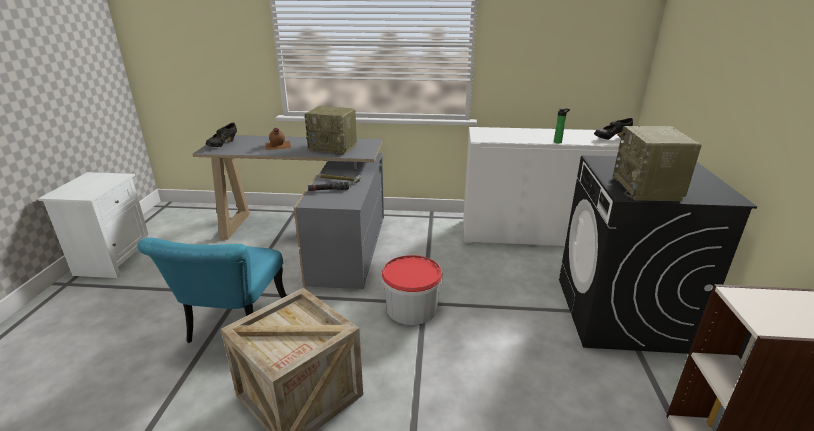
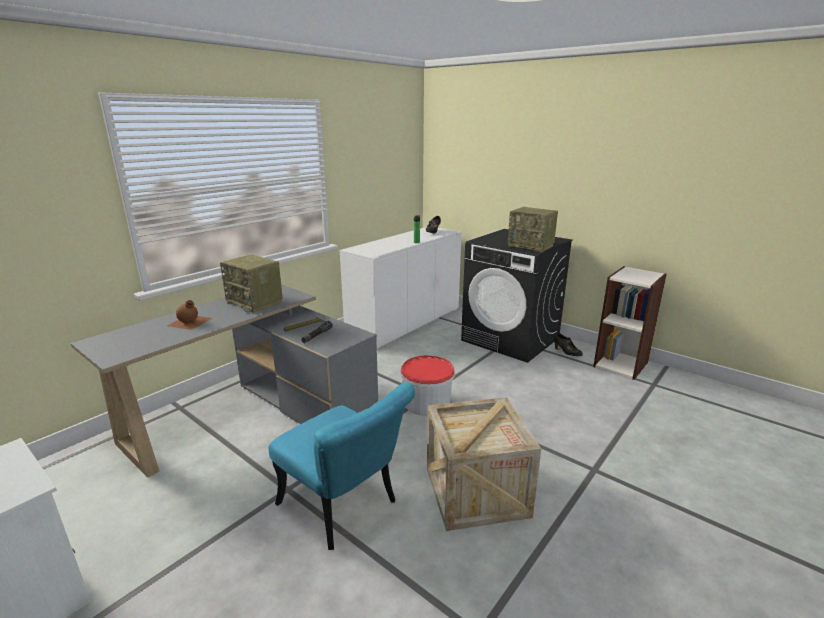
camera: 55 degrees left, 5 degrees down
(223, 145) = (116, 347): black shoe -> black shoe (566, 353)
(334, 147) = (255, 302): radio -> radio turned 75 degrees clockwise

